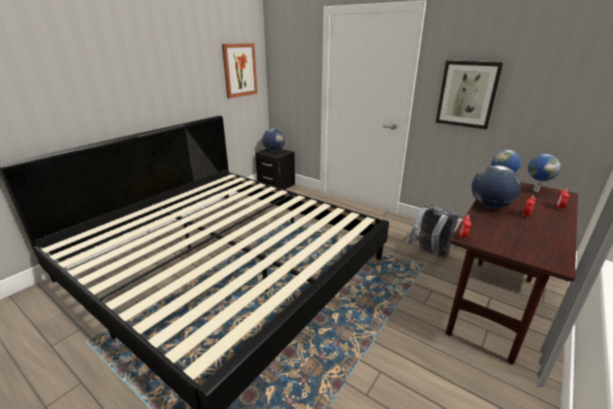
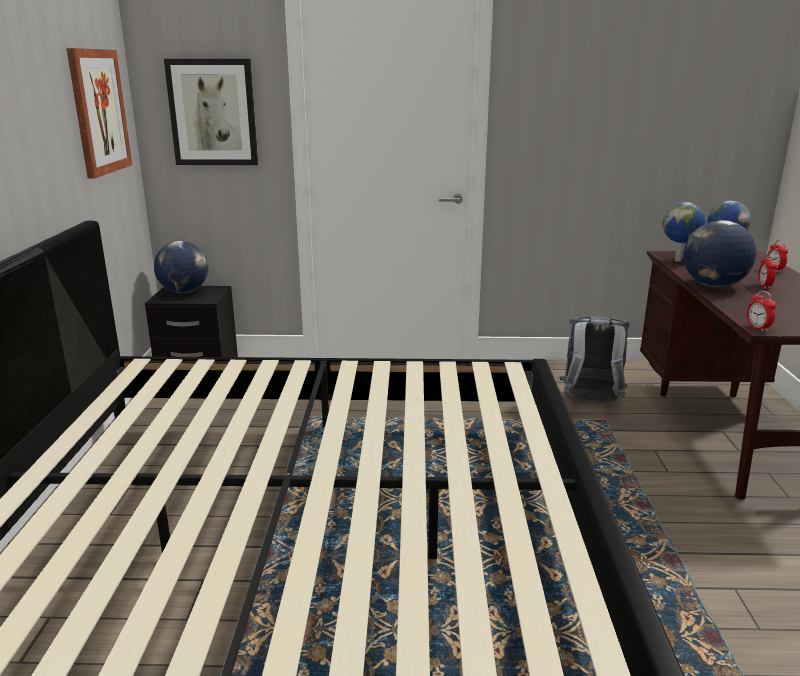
camera: 35 degrees left, 5 degrees down
(467, 94) = (578, 128): picture -> picture (213, 112)

